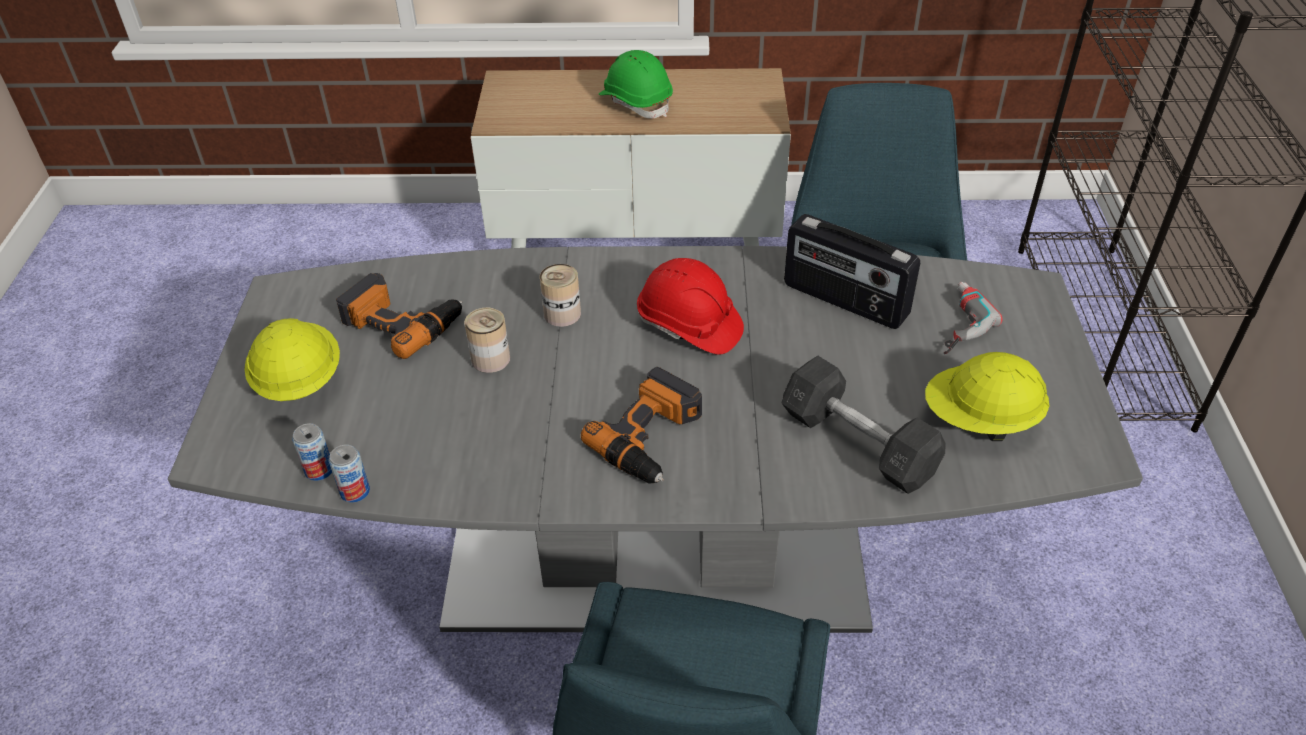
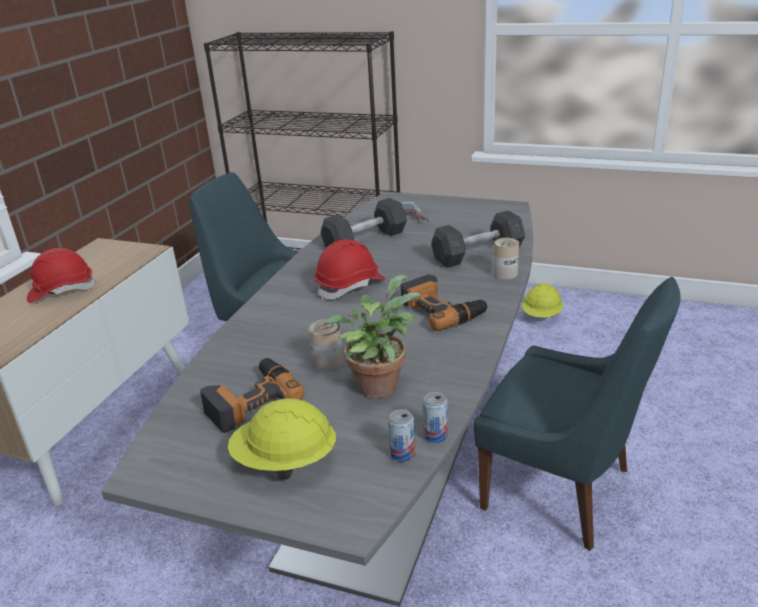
camera: 70 degrees left, 15 degrees down
(452, 416) = (378, 384): none -> potted plant
(562, 314) = (302, 328): can -> can (504, 273)
(636, 102) = (61, 291): green hard hat -> red hard hat
(844, 301) = (365, 240): radio -> grey dumbbell
(980, 420) = (477, 224): yellow hard hat -> yellow hard hat (541, 316)

